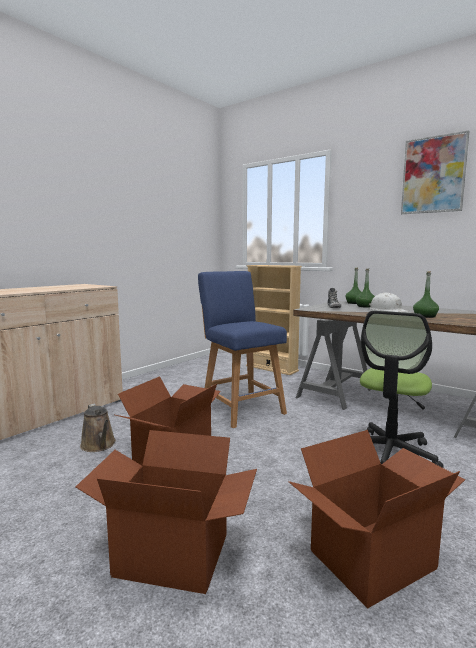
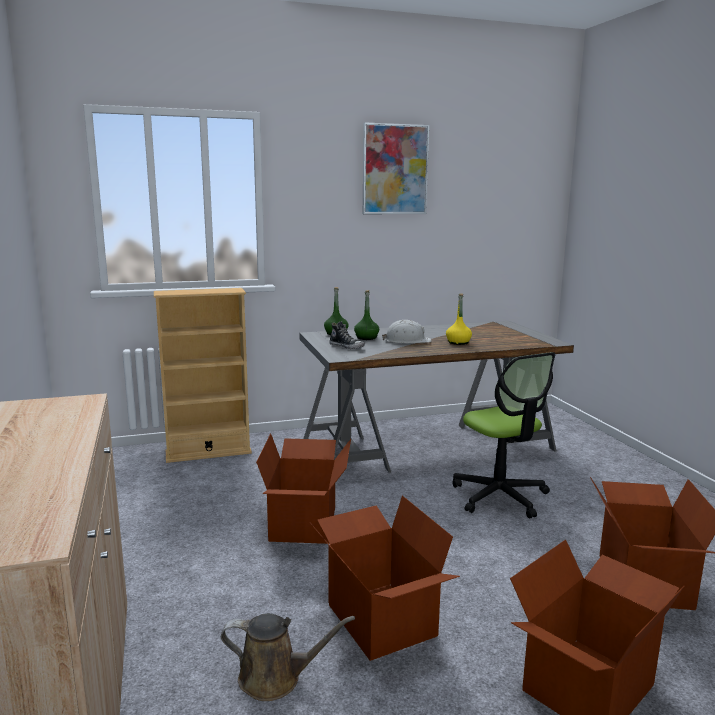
camera: 55 degrees left, 5 degrees up
(240, 408) = (305, 524): blue stool -> cardboard box
(425, 316) = (458, 342): green bottle -> yellow bottle

